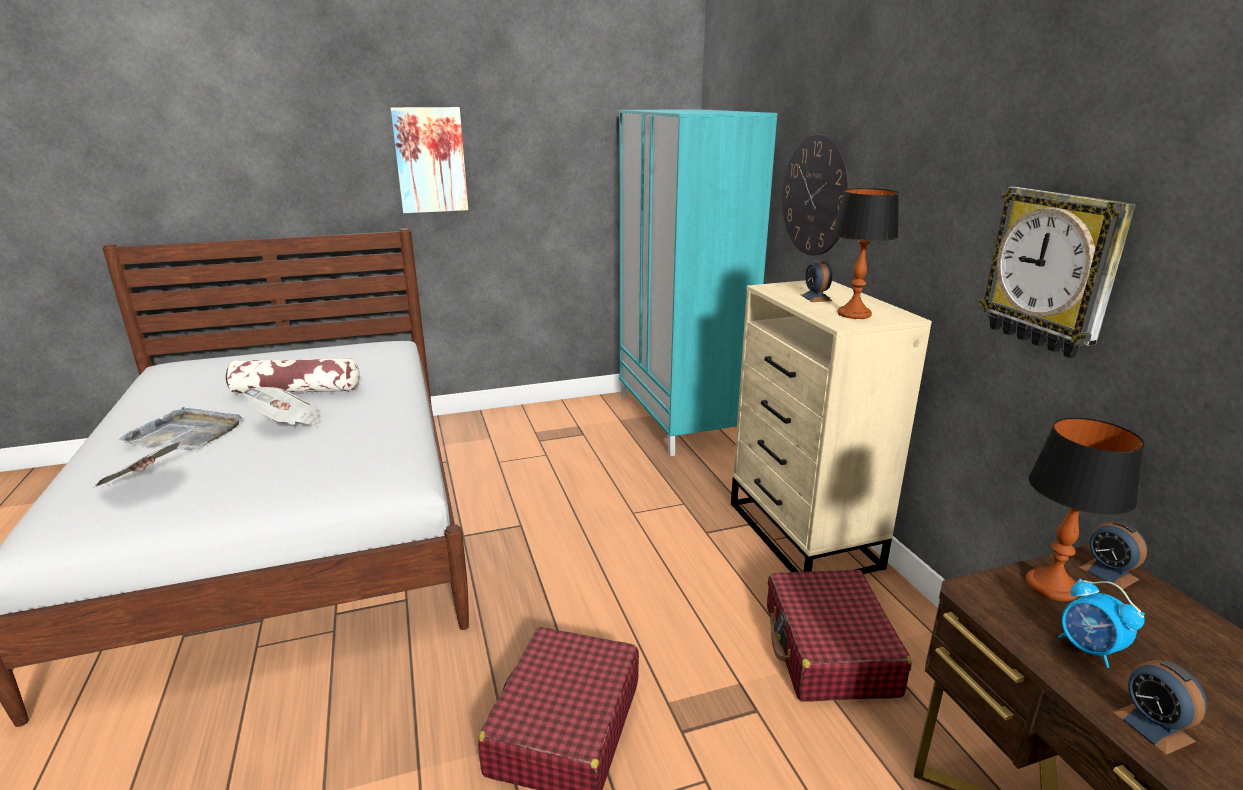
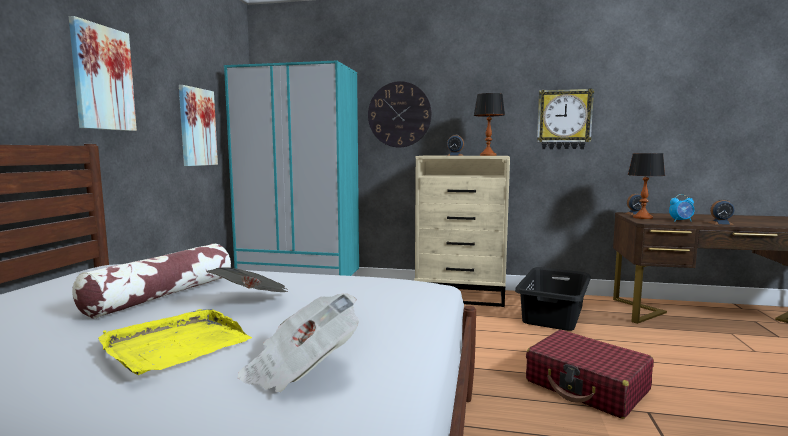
camera: 60 degrees left, 15 degrees down
(186, 433) = (175, 345): grey tray -> yellow tray
(573, 195) = (197, 127): none -> picture
(829, 650) = (553, 315): red suitcase -> black laundry basket

